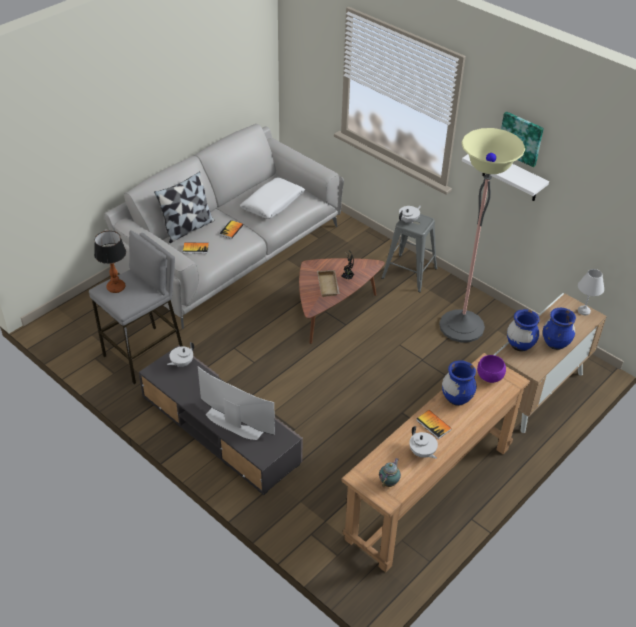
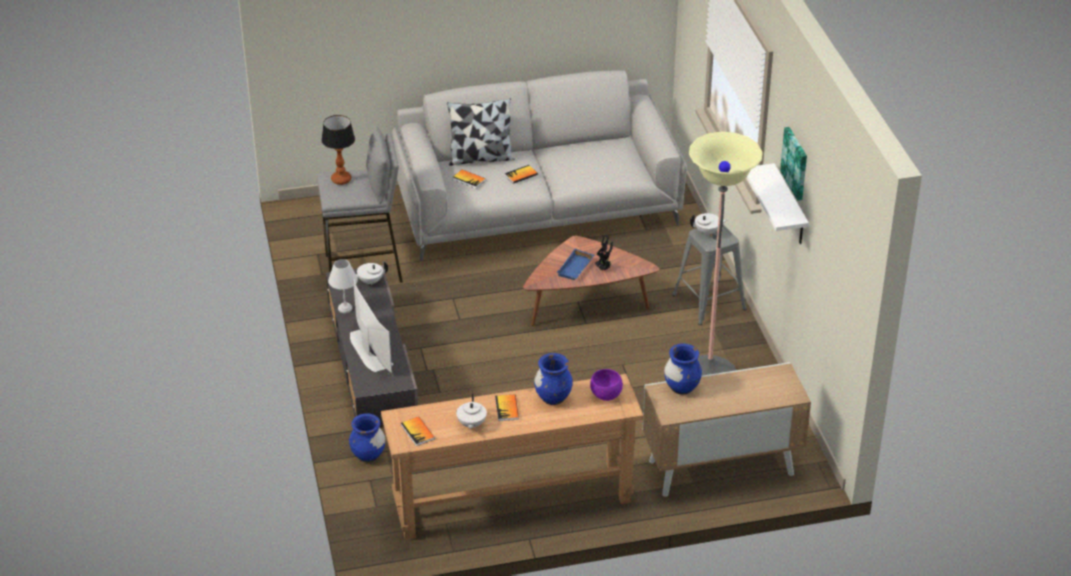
camera: 35 degrees right, 5 degrees down
(273, 204) = (590, 165): white pillow -> none
(329, 286) = (576, 268): beige tray -> blue tray
(389, 482) = (417, 432): teapot -> book
(555, 343) = (721, 402): blue vase -> blue vase (368, 456)
(583, 311) = (790, 386): white table lamp -> white table lamp (344, 308)

